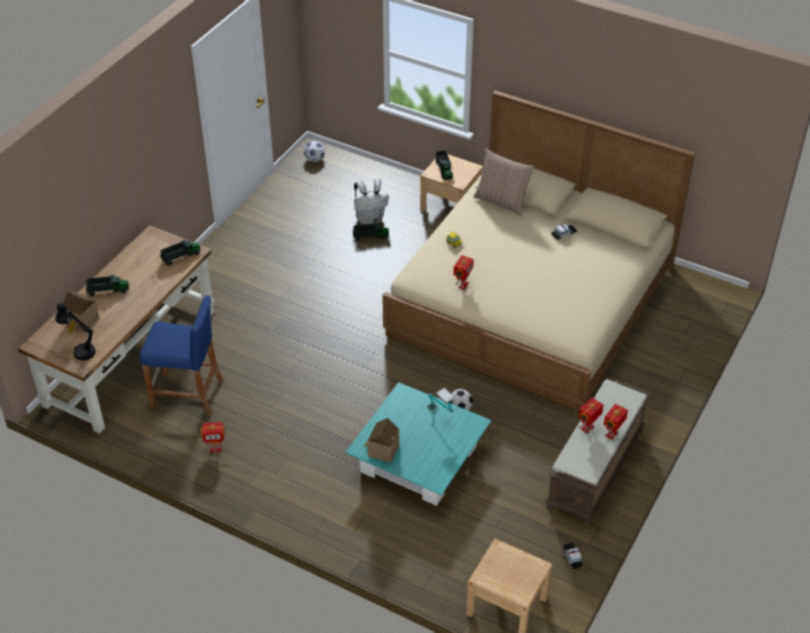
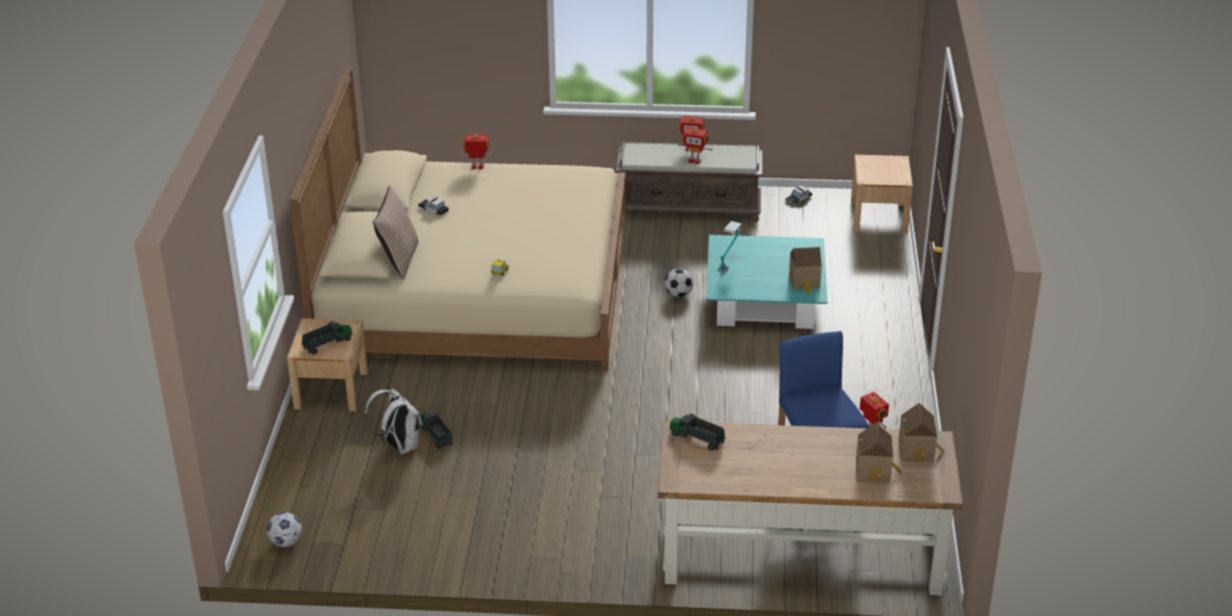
camera: 115 degrees left, 10 degrees down
(80, 351) = (918, 451): black table lamp -> toy house
(107, 290) = (806, 473): toy truck -> none
(462, 285) = (567, 250): toy robot -> toy robot (477, 167)

